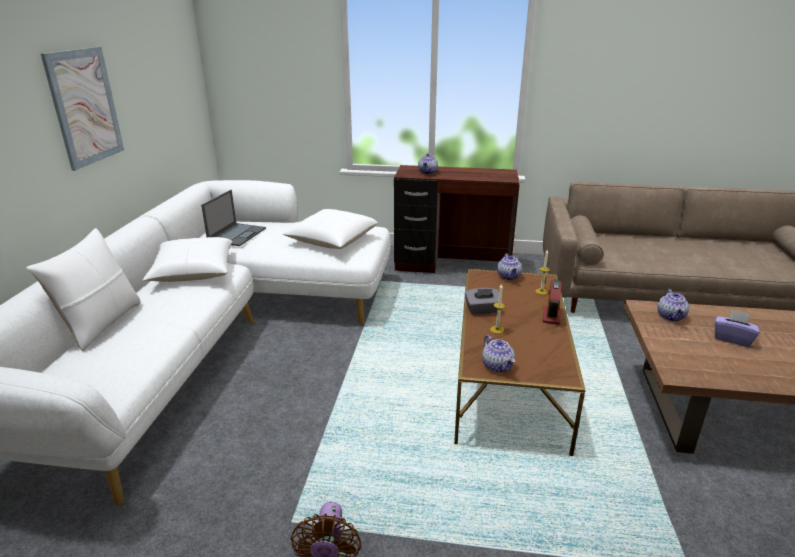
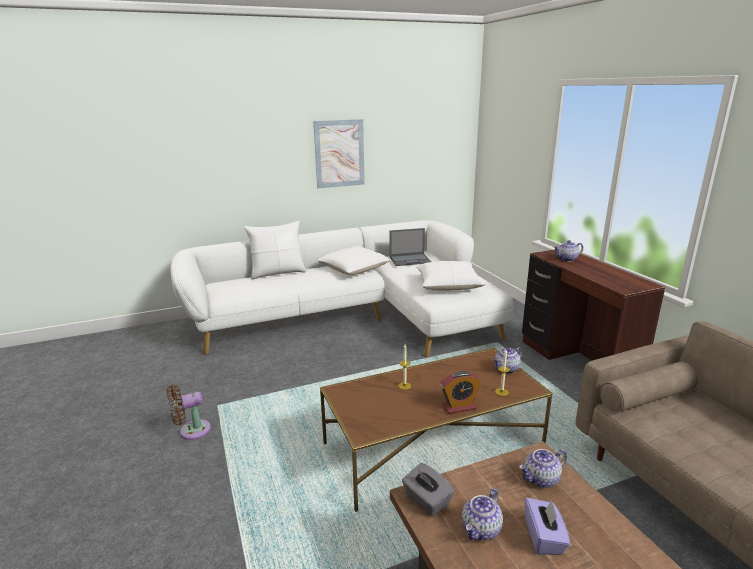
camera: 60 degrees right, 5 degrees down
(482, 310) = (428, 372): grey tissue box -> grey tissue box (426, 500)
(498, 366) = (350, 399): teapot -> teapot (481, 530)

